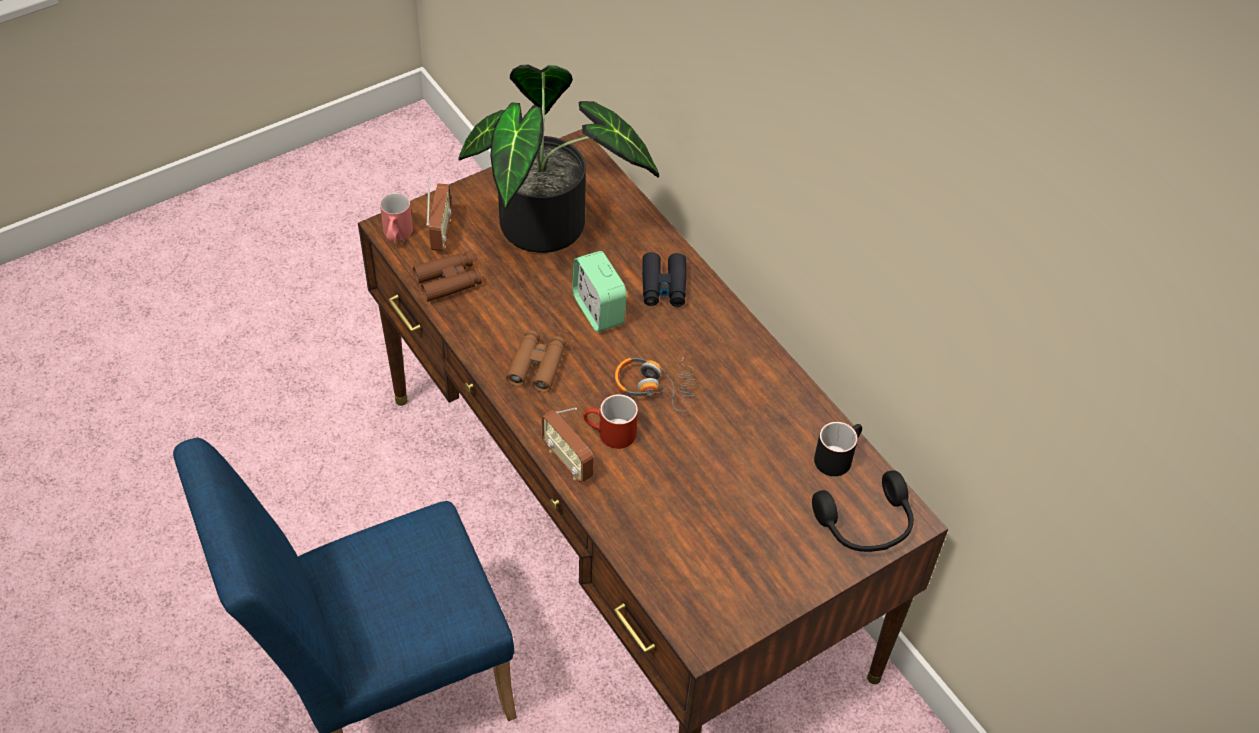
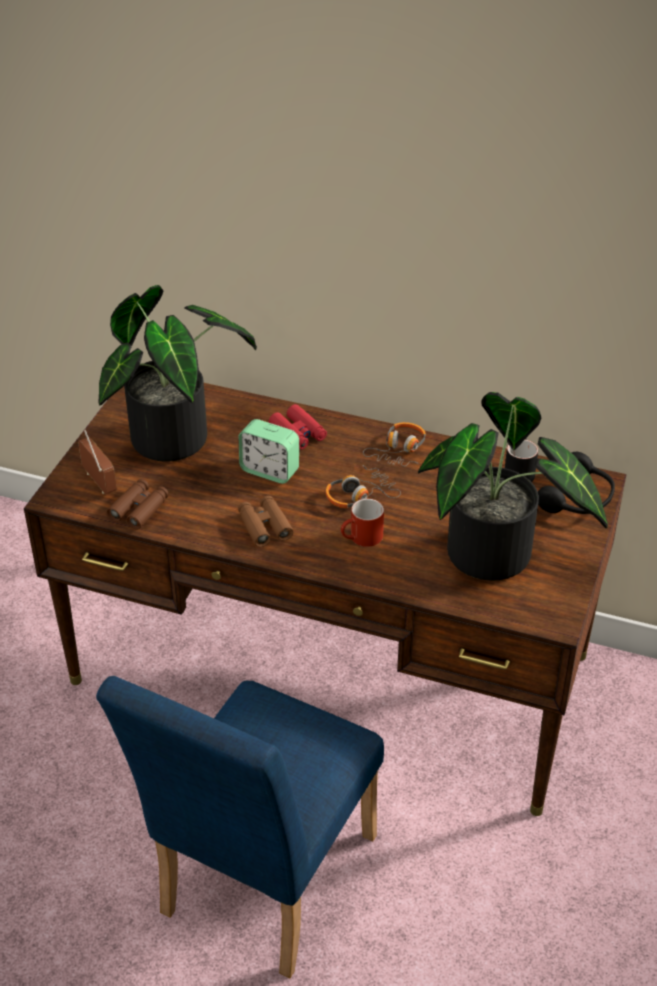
camera: 35 degrees left, 10 degrees down
(396, 235) = (65, 500): red mug -> none
(567, 461) = (352, 571): radio -> none
(663, 286) = (298, 433): black binoculars -> red binoculars
(712, 537) = (495, 560): none -> potted plant
(740, 361) = (399, 450): none -> headphones

